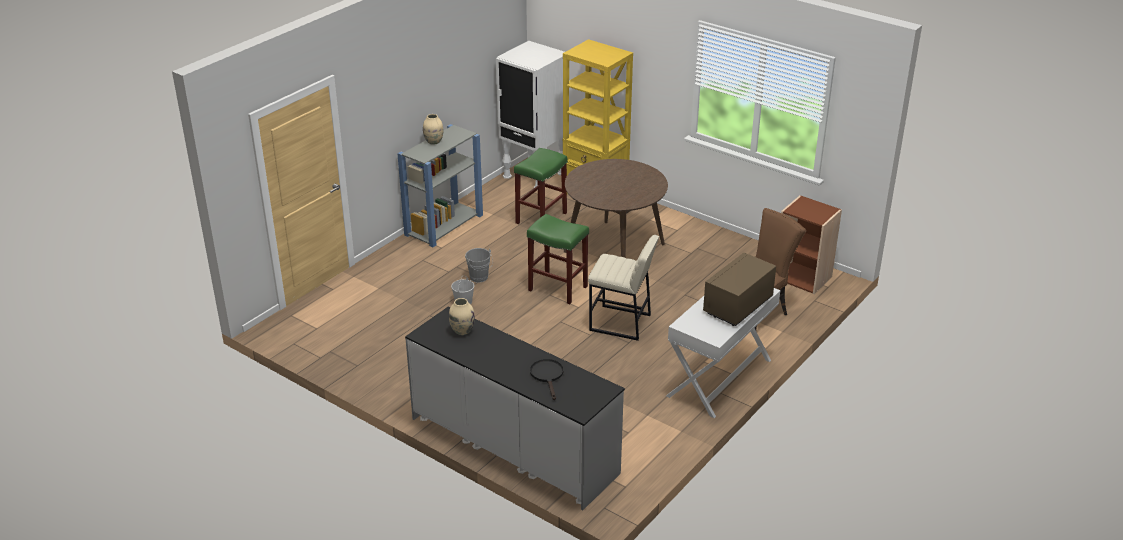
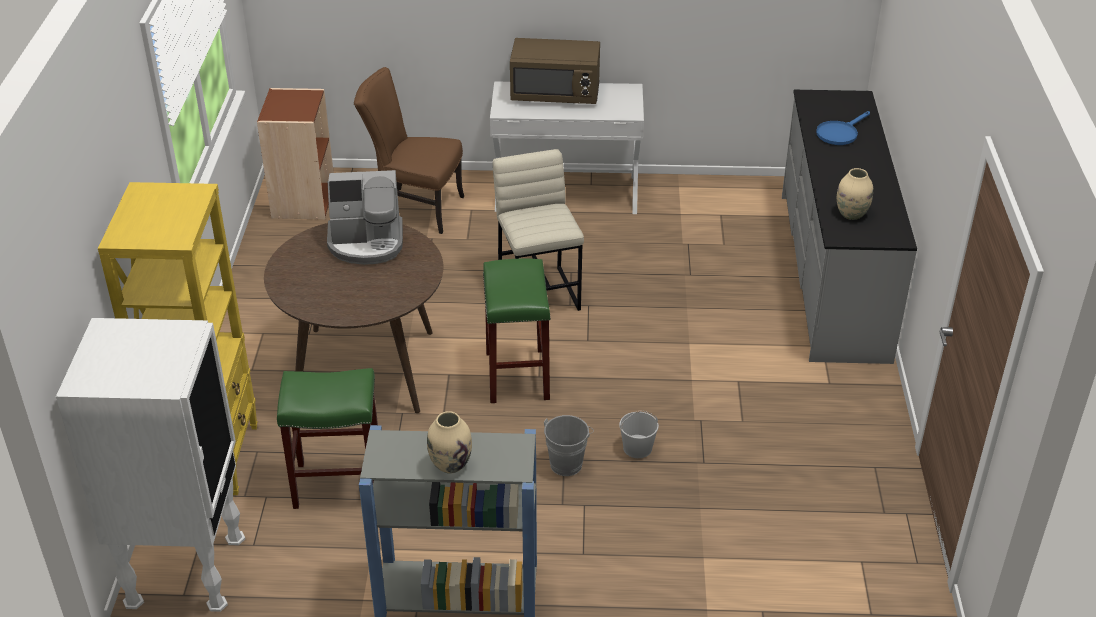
camera: 125 degrees left, 5 degrees up
(547, 376) = (840, 133): black frying pan -> blue frying pan
(635, 192) = (366, 243): none -> coffee machine

